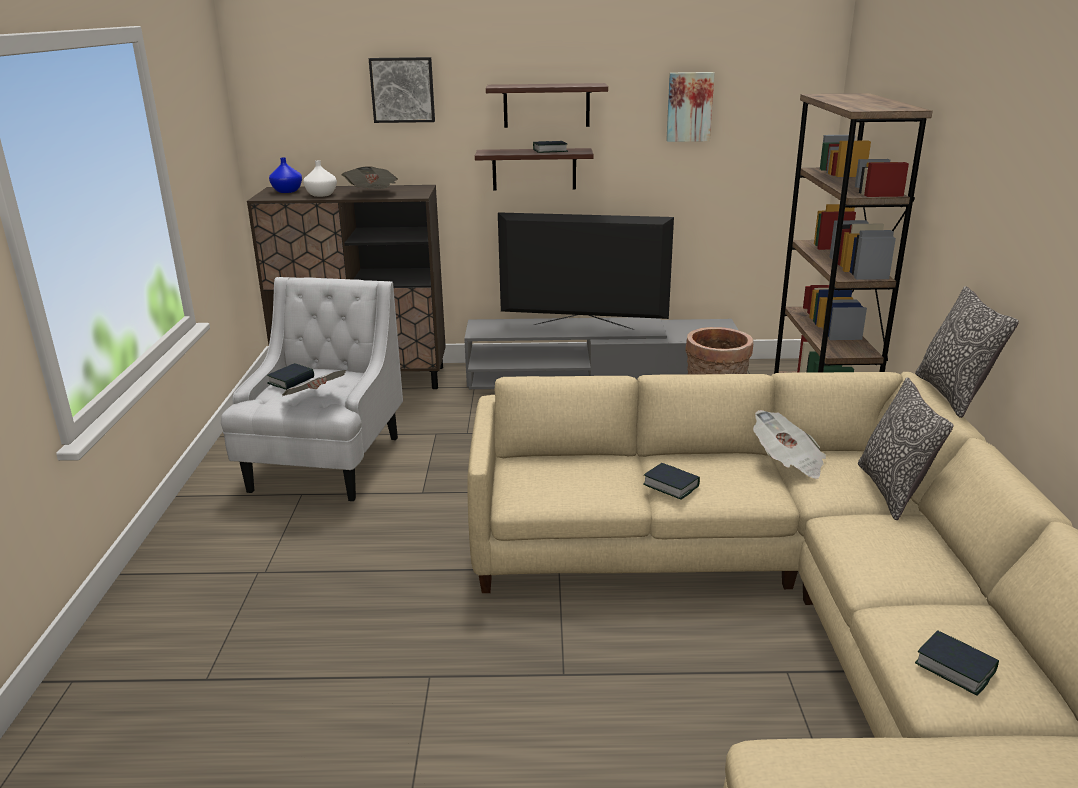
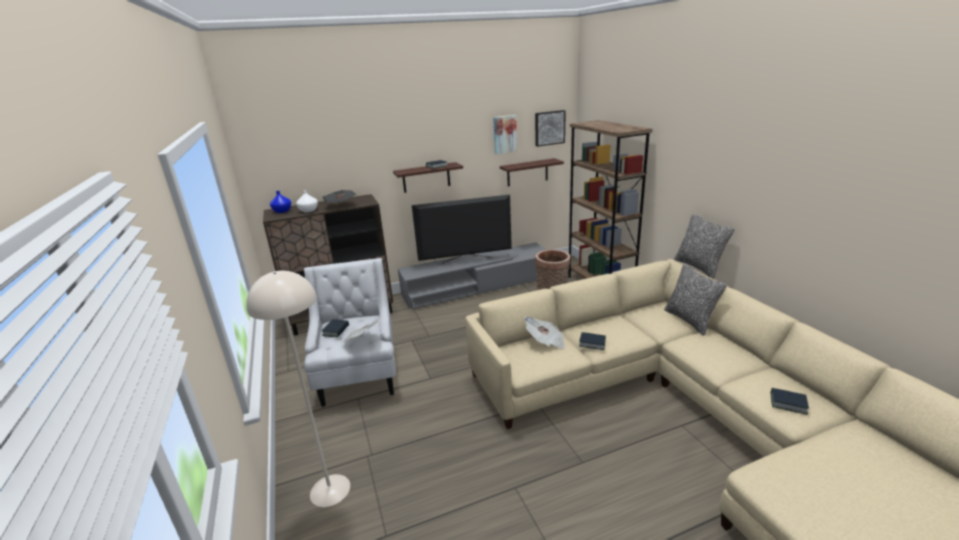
camera: 20 degrees left, 0 degrees up
(179, 599) = (329, 489): none -> beige floor lamp
(402, 90) = (345, 140): picture -> picture (549, 128)
(546, 105) = (430, 141): shelf -> shelf (527, 172)
(788, 462) = (634, 316): newspaper -> newspaper (545, 341)

